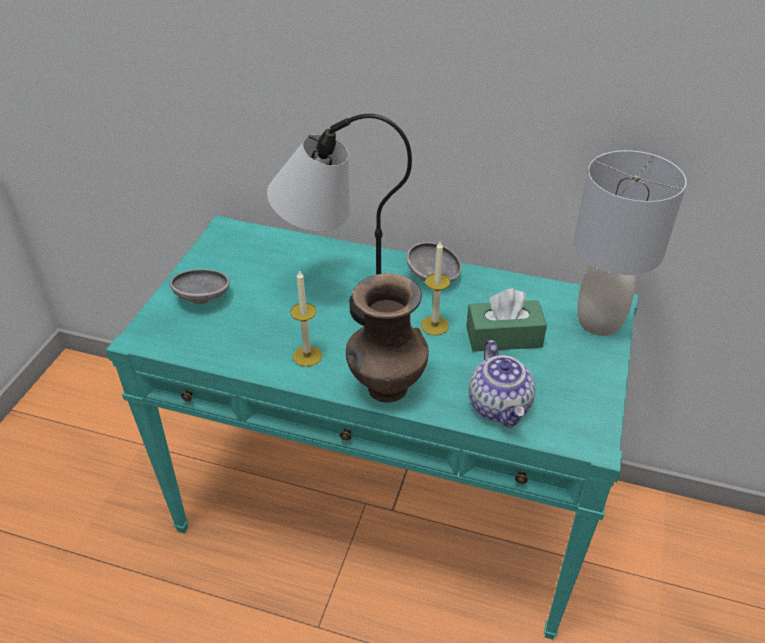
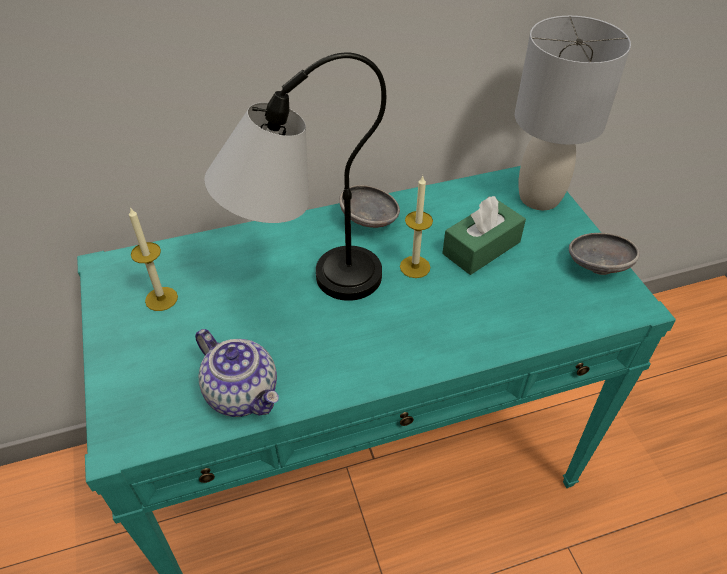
camera: 35 degrees left, 5 degrees up
(203, 298) = (153, 356): grey bowl -> grey bowl (597, 266)
(307, 356) = (326, 361): candle -> candle (161, 299)
(386, 388) = (432, 352): brown vase -> none
(500, 406) = (540, 314): teapot -> teapot (243, 393)

